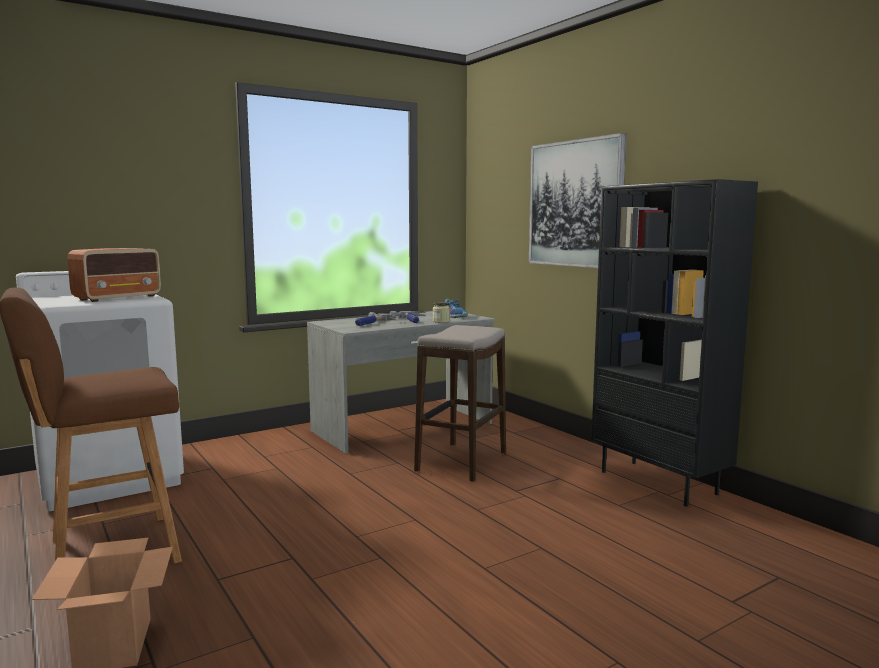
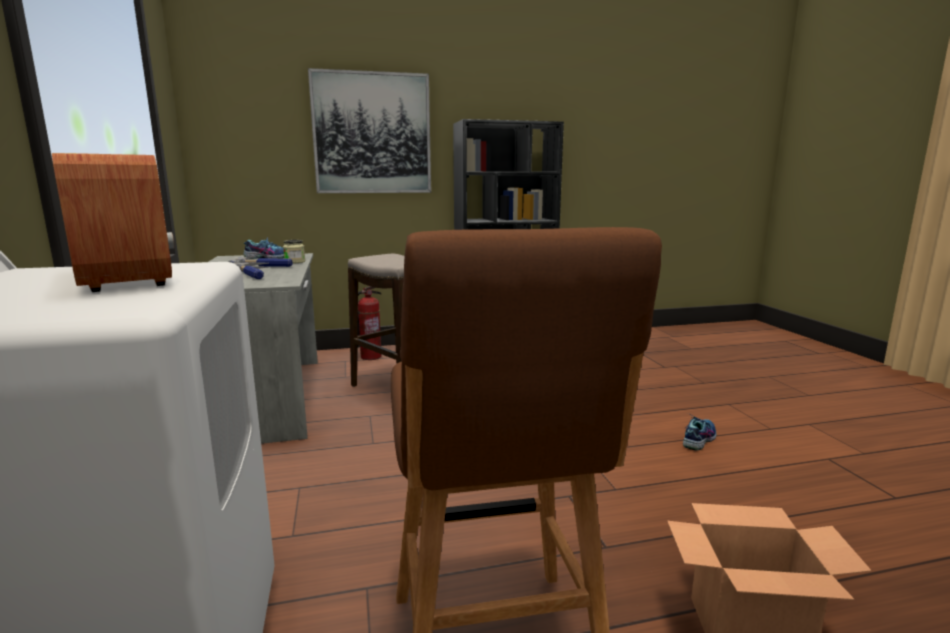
camera: 70 degrees left, 5 degrees up
(459, 629) = (698, 439): none -> shoe
(531, 436) = (371, 356): none -> fire extinguisher

